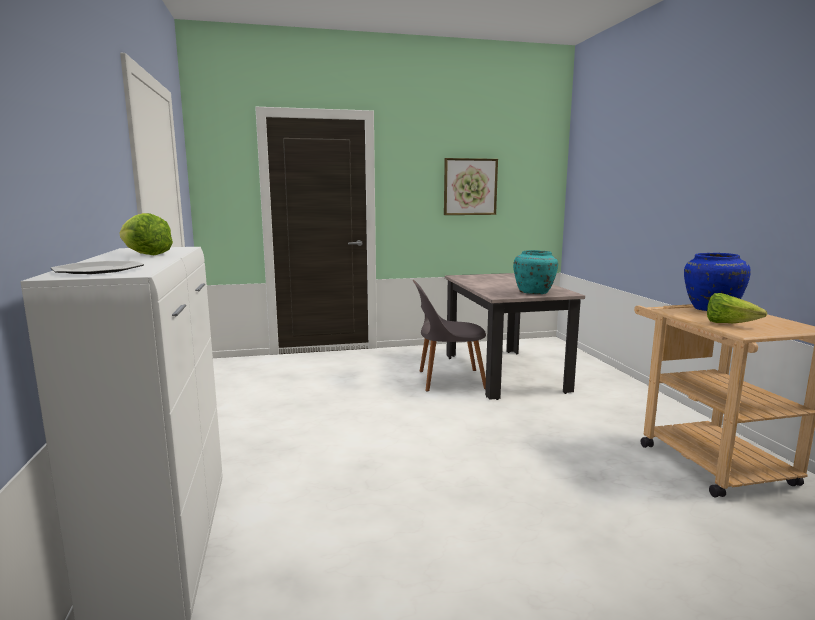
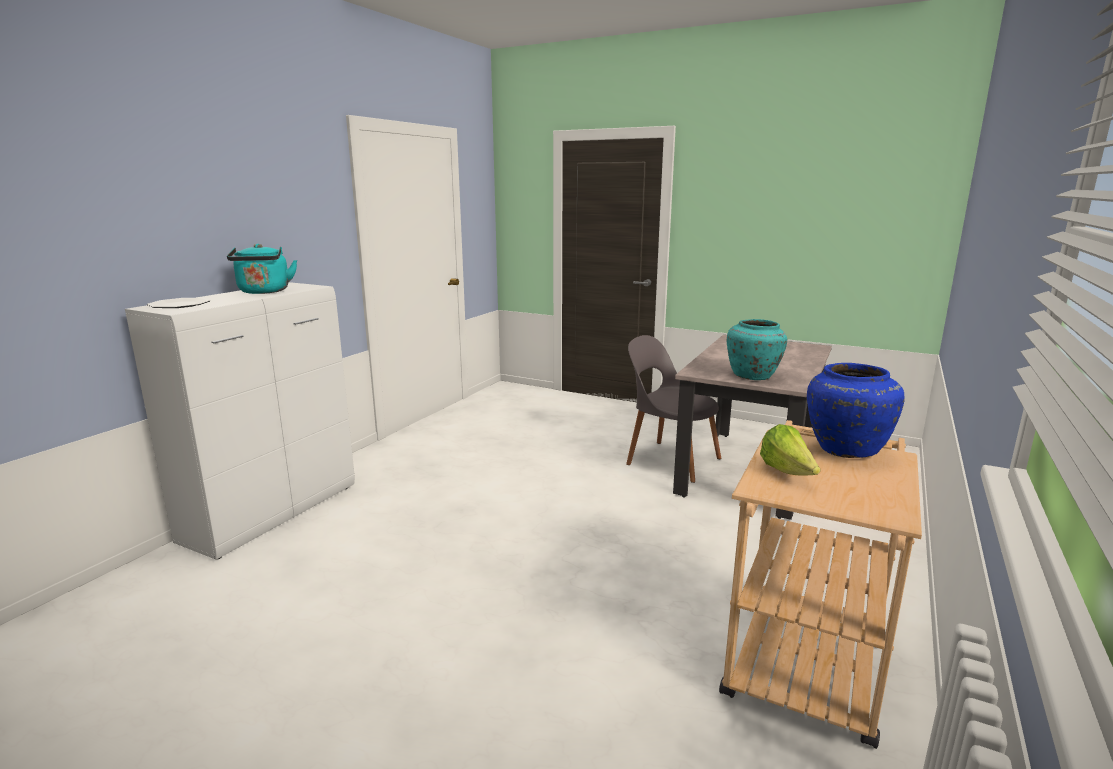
camera: 40 degrees right, 5 degrees up
(145, 254) = (264, 292): lettuce -> turquoise kettle
(470, 187) = (796, 220): picture -> none

